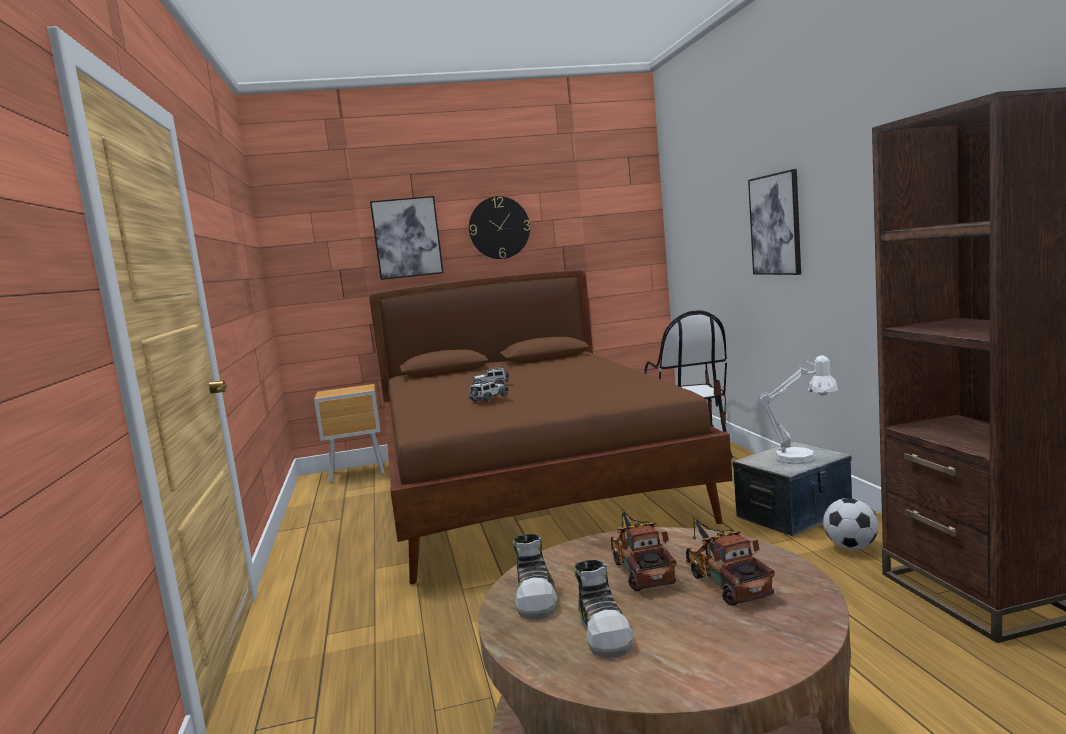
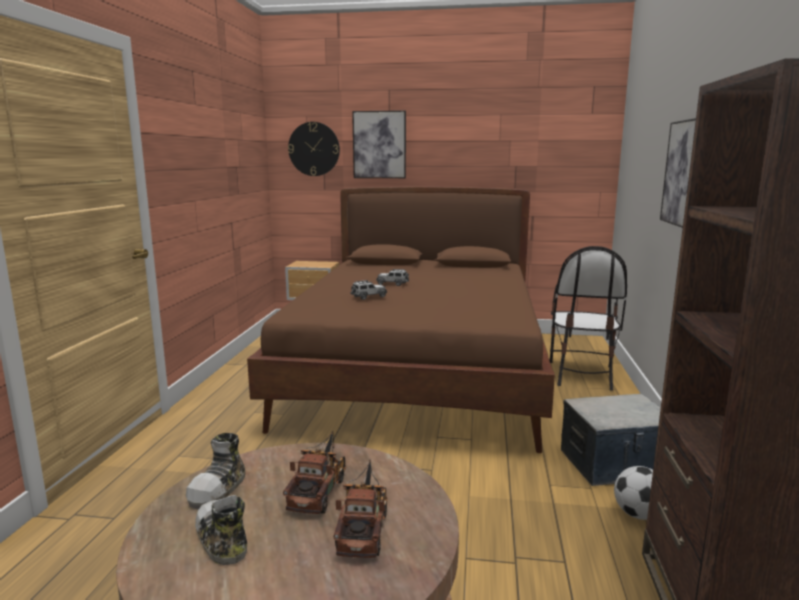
camera: 20 degrees right, 5 degrees up
(499, 228) = (459, 143): wall clock -> wall clock (314, 149)
(605, 632) = (221, 540): shoe -> shoe turned 135 degrees clockwise
(804, 458) = (631, 414): white table lamp -> none

